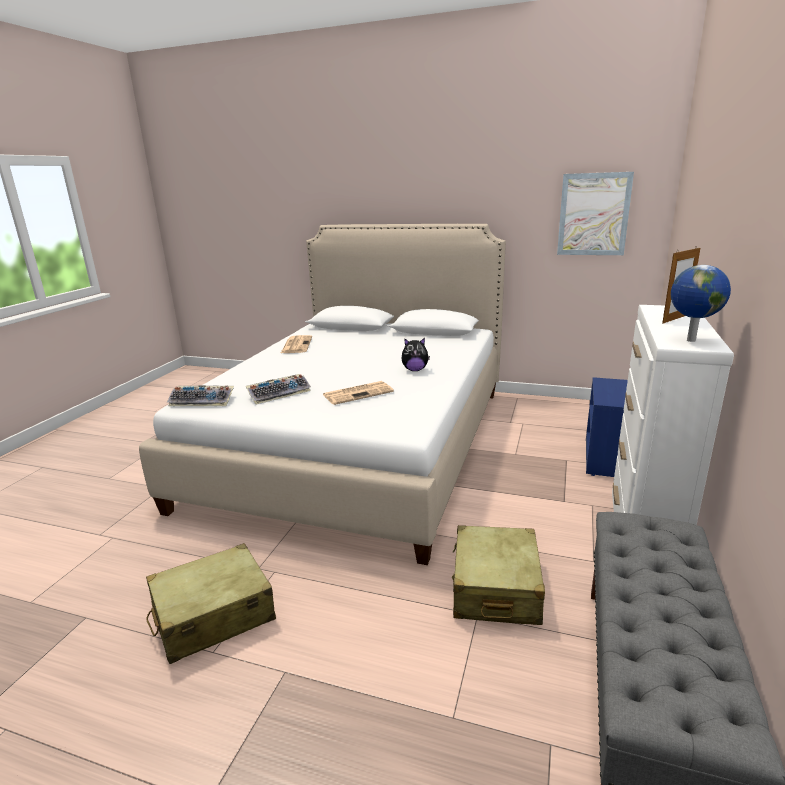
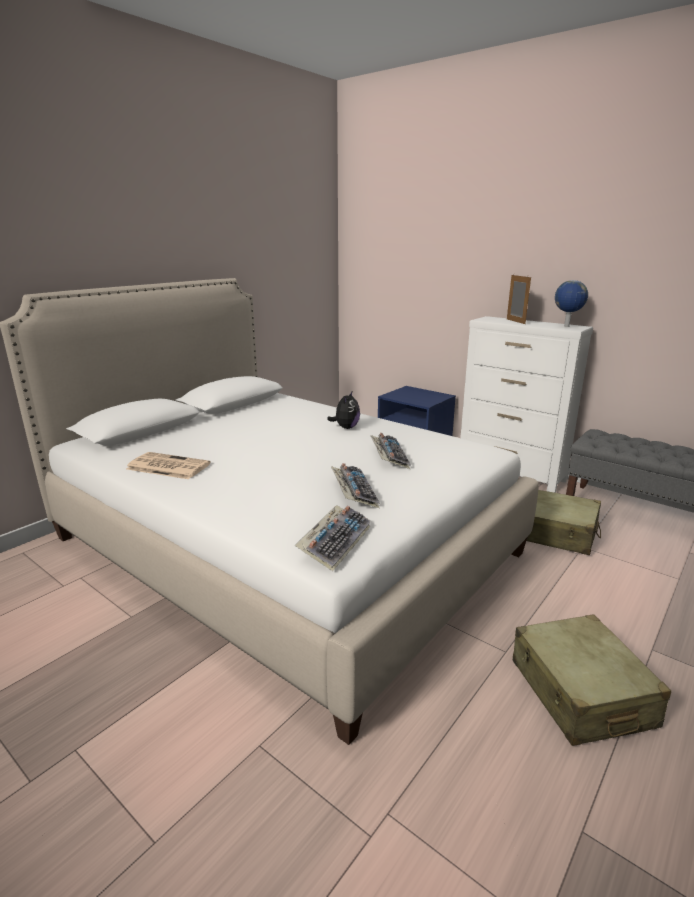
camera: 70 degrees left, 0 degrees up
(358, 393) = (388, 456): newspaper -> keyboard
(593, 214) = (297, 265): picture -> none

